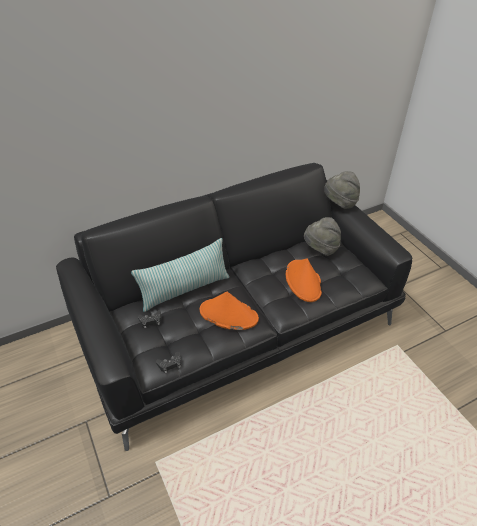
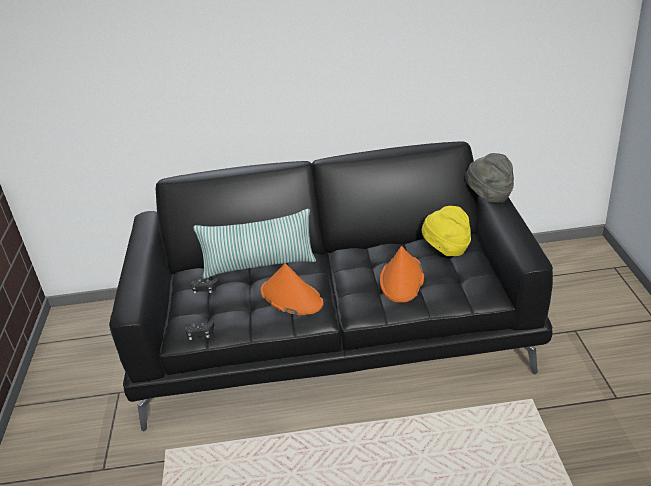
camera: 25 degrees right, 10 degrees down
(321, 249) = (446, 249): grey hat -> yellow hat

